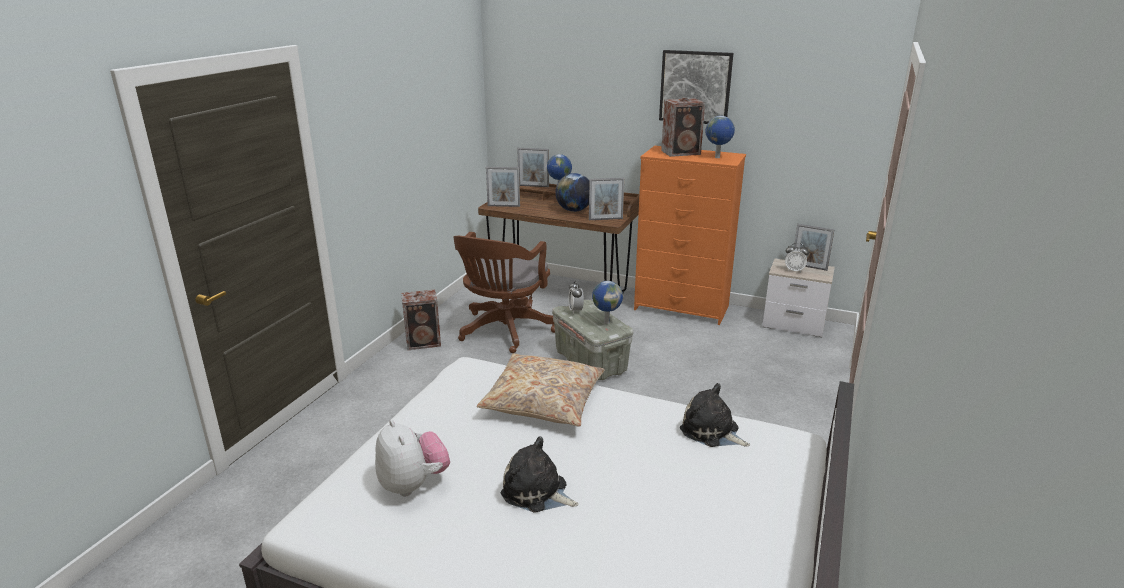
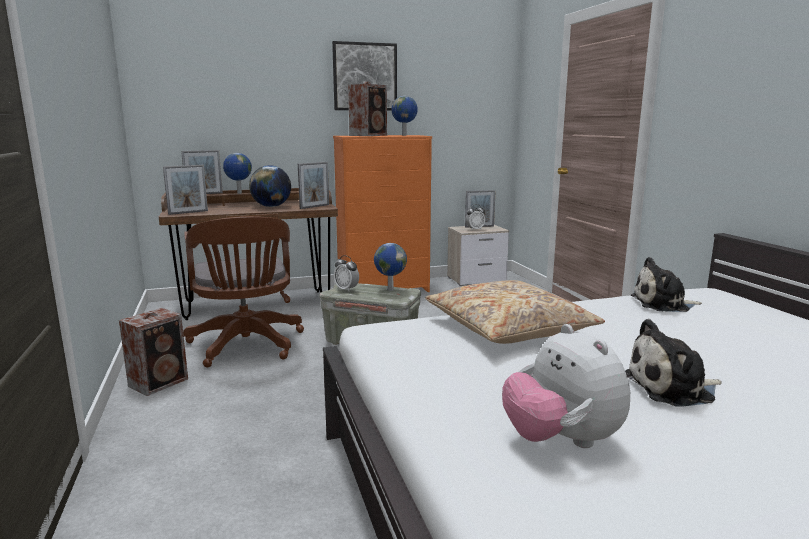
camera: 40 degrees left, 10 degrees down
(413, 484) = (561, 440): plush toy -> plush toy turned 135 degrees counterclockwise

